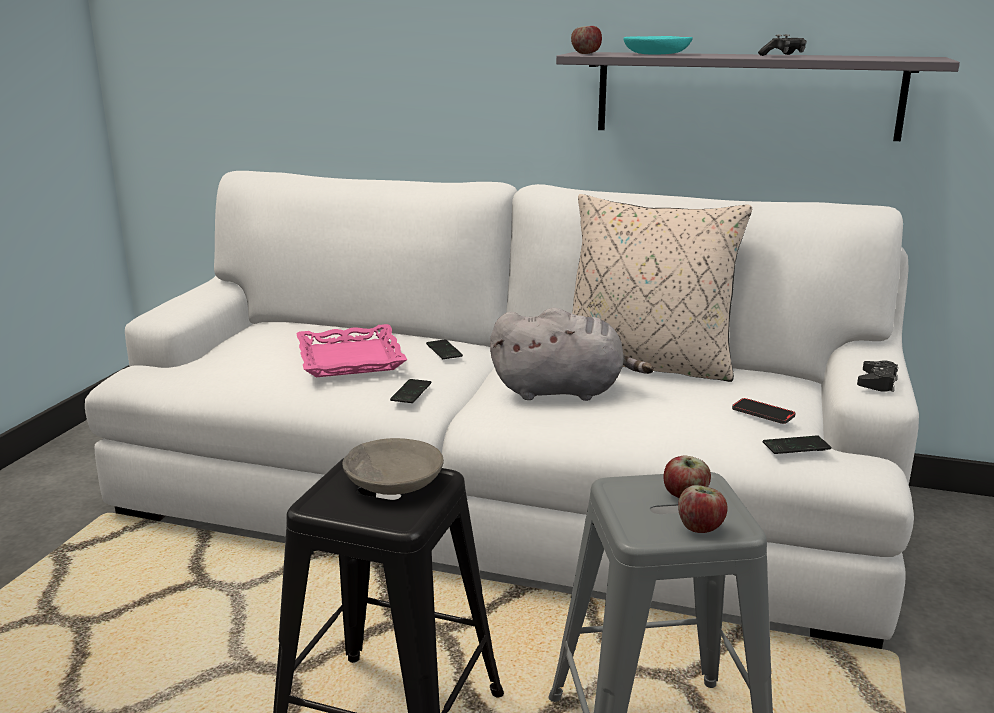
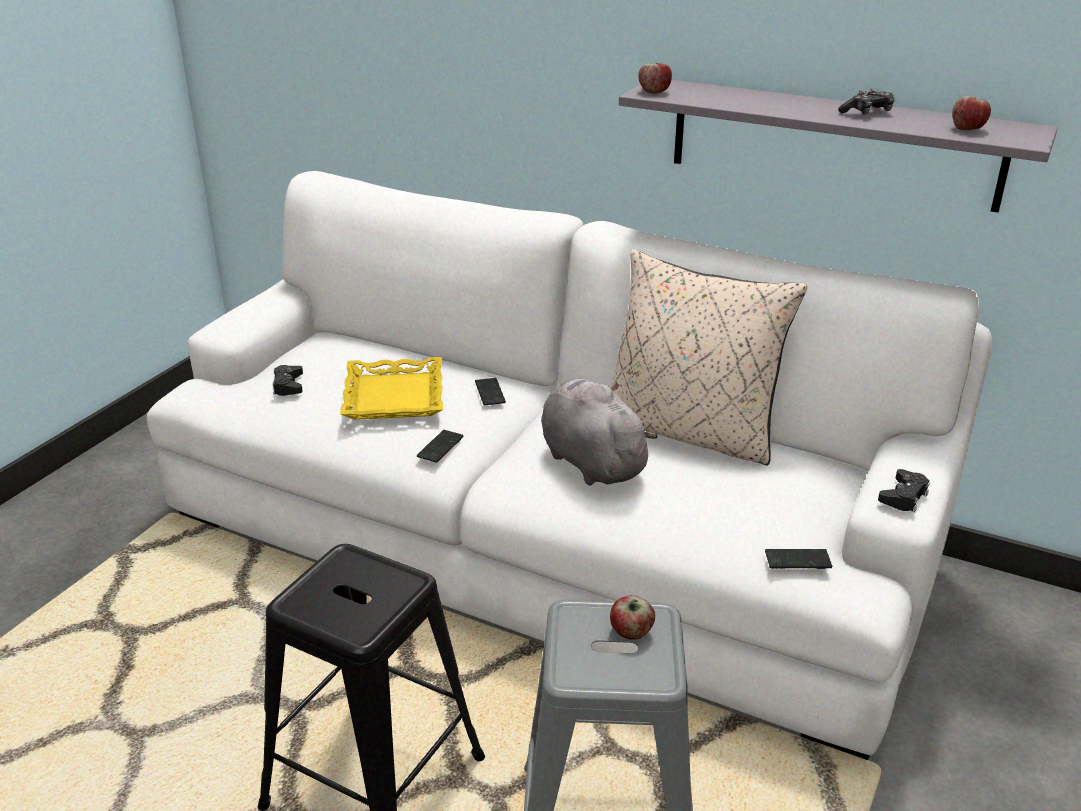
camera: 10 degrees right, 10 degrees up
(238, 358) = (288, 385): none -> black game controller
(351, 359) = (395, 397): pink tray -> yellow tray
(392, 480) = (368, 581): grey bowl -> none
(563, 391) = (590, 461): grey plush toy -> grey plush toy turned 135 degrees counterclockwise
(657, 54) = (732, 97): turquoise bowl -> none
(700, 527) = (626, 675): apple -> apple (967, 129)
(763, 413) = (780, 514): phone -> none

